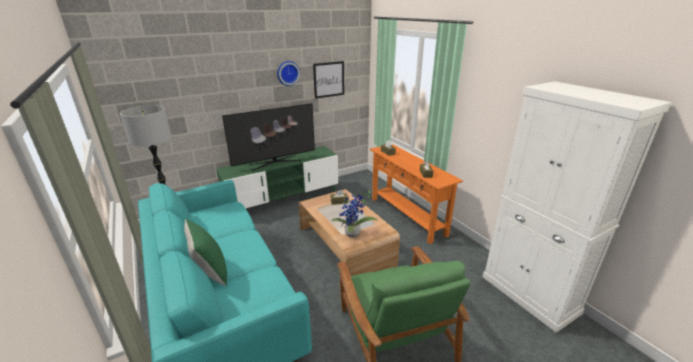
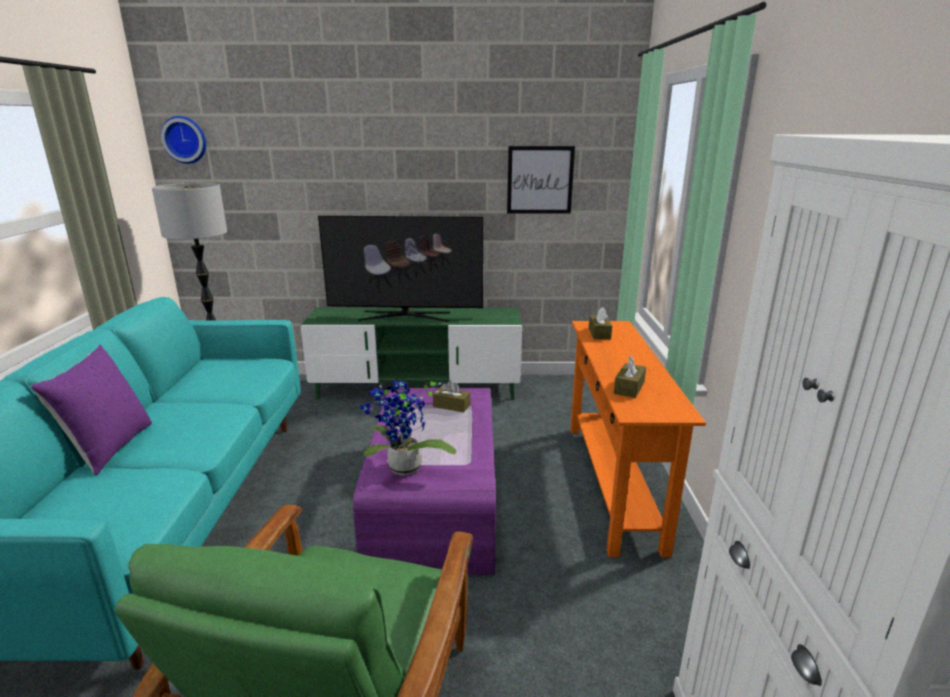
camera: 30 degrees right, 5 degrees down
(210, 272) = (109, 447): green pillow -> purple pillow
(287, 73) = (456, 159): wall clock -> wall clock (185, 140)
(345, 246) = (435, 497): brown coffee table -> purple coffee table

